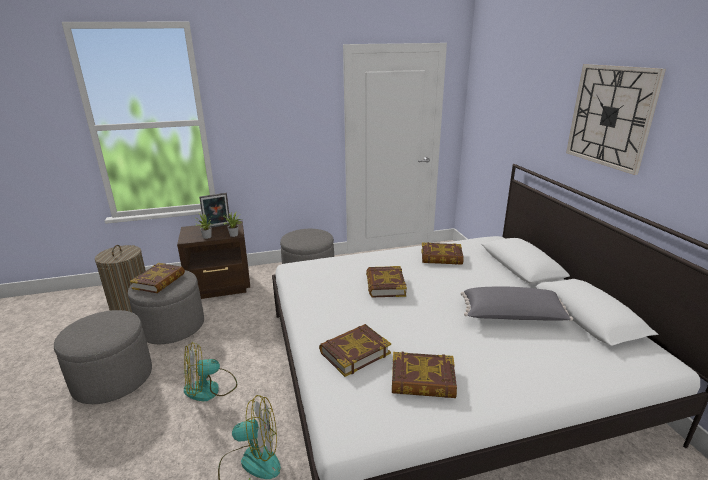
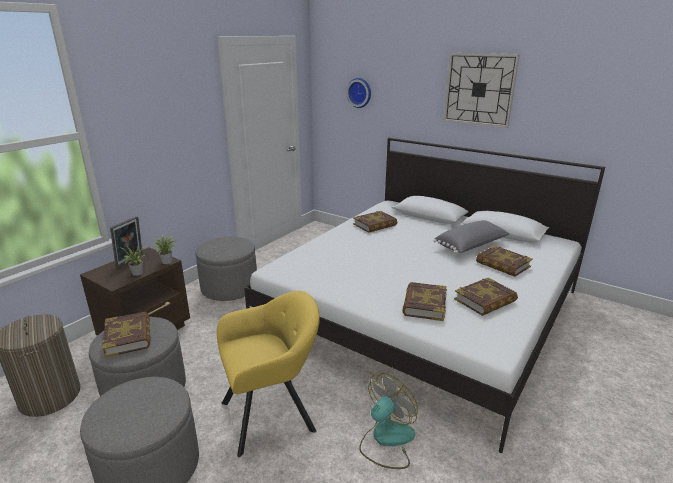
camera: 40 degrees left, 0 degrees up
(210, 388) = (273, 414): fan -> yellow armchair
(385, 285) = (371, 255): book -> book (502, 264)
(499, 108) = (360, 92): none -> wall clock

